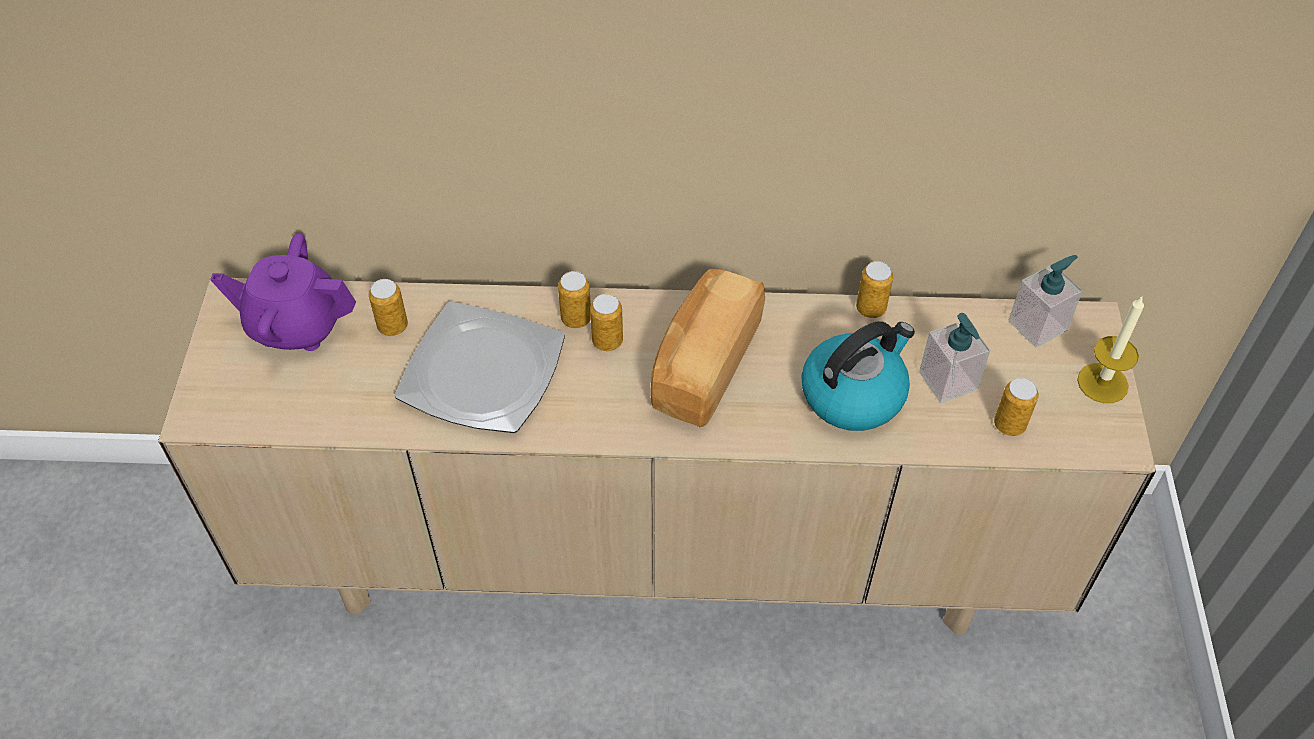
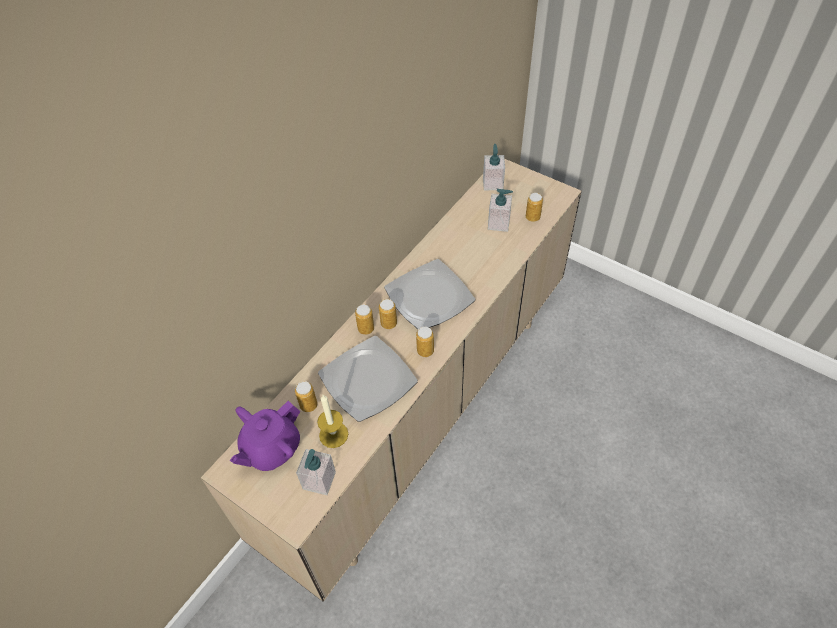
camera: 55 degrees left, 0 degrees up
(276, 407) = (319, 480): none -> soap dispenser
(703, 365) = (429, 296): bread -> plate
(853, 394) = (483, 255): kettle -> none
(870, 308) = (444, 226): can -> can (425, 351)
(1102, 383) = (533, 181): candle -> candle (333, 434)

